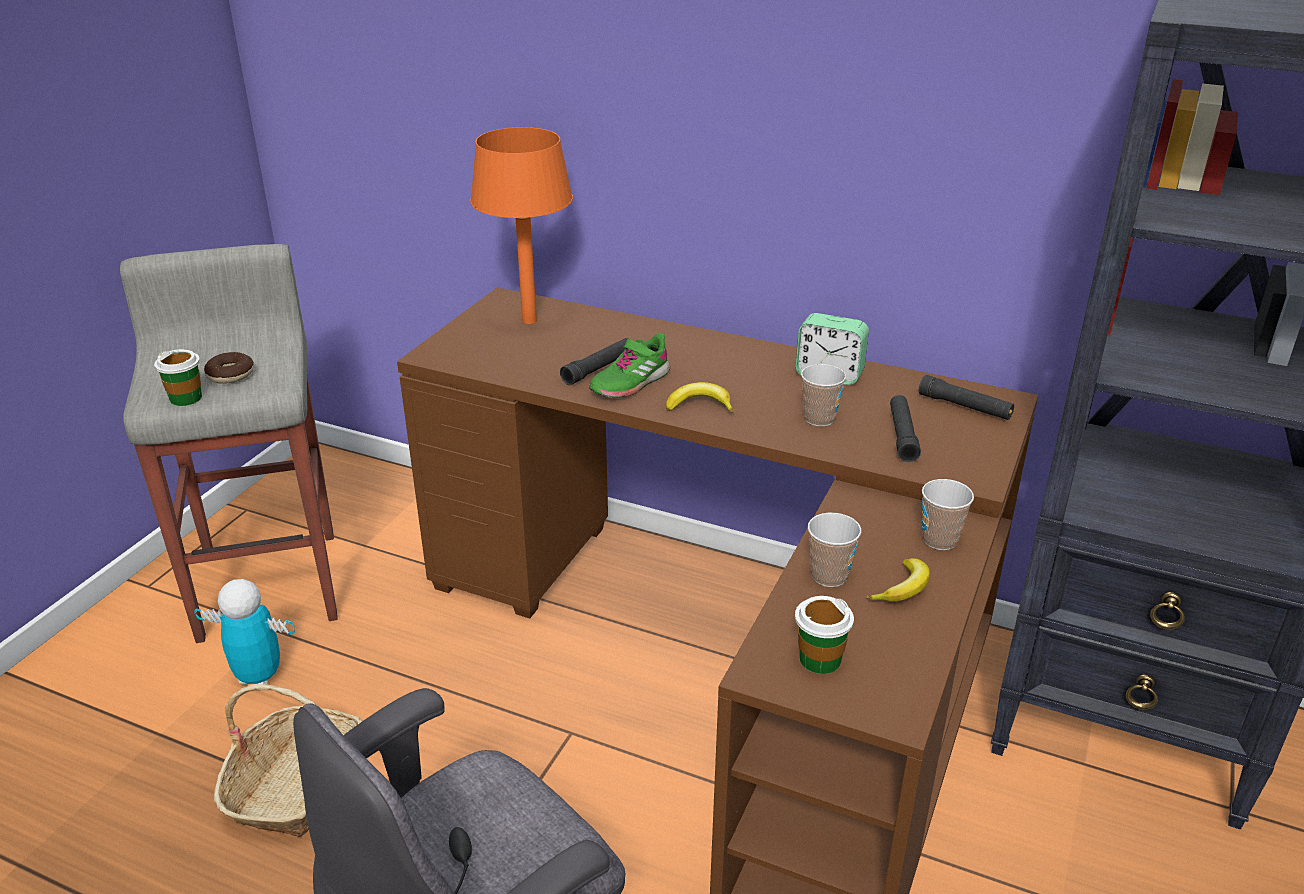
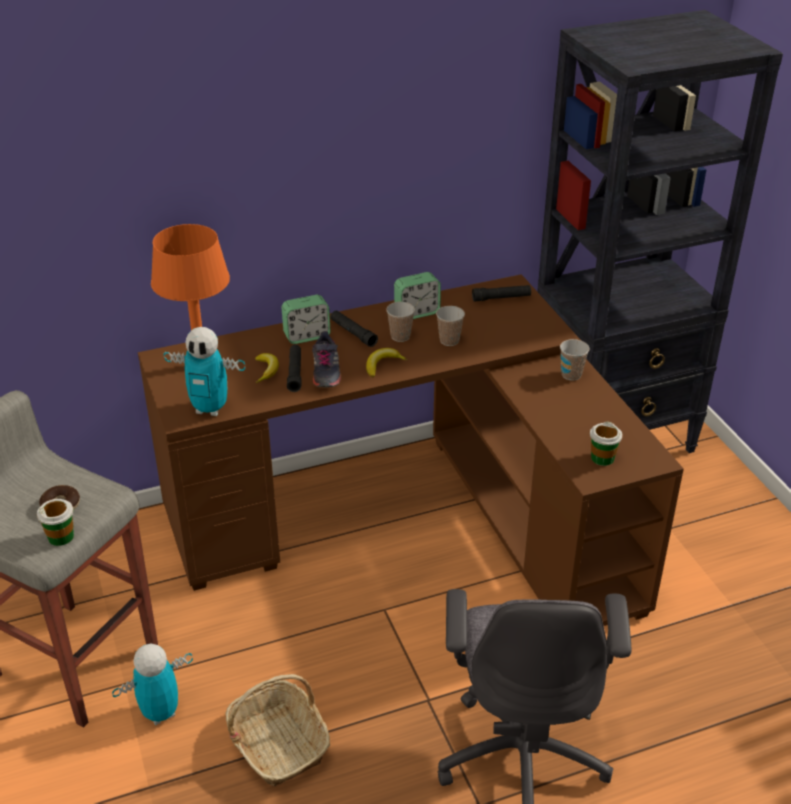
camera: 45 degrees left, 5 degrees up
(468, 360) = (210, 409): none -> toy robot
(630, 382) = (326, 372): green shoe -> grey shoe
(669, 342) = (307, 336): none -> alarm clock
(829, 576) = (554, 419): cup -> cup (400, 336)
(902, 435) = (497, 329): black flashlight -> black flashlight (353, 333)
(903, 589) = (588, 406): banana -> banana (266, 370)

